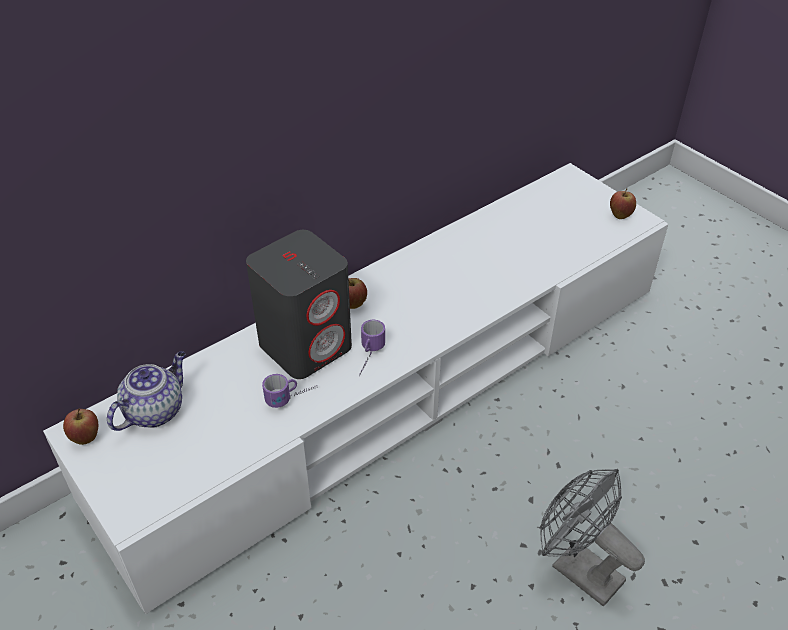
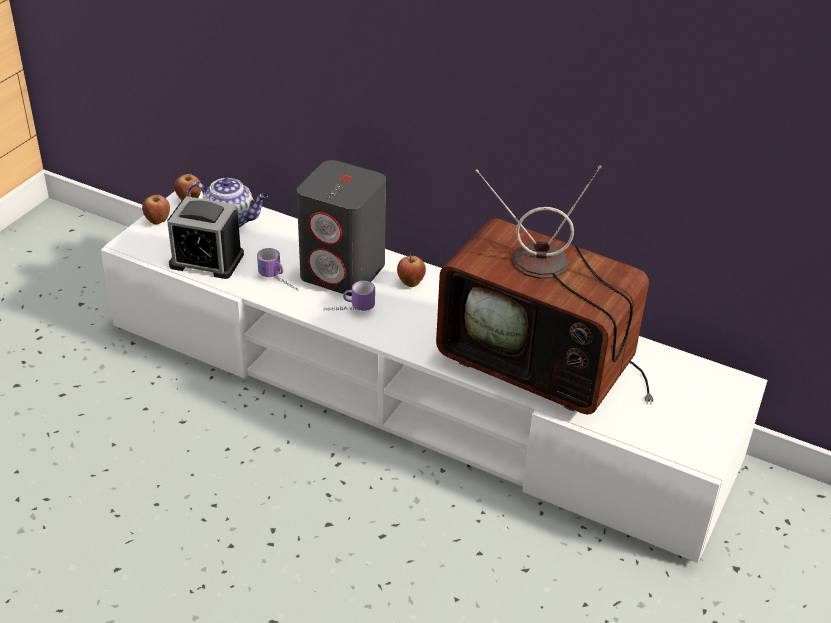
camera: 65 degrees right, 5 degrees down
(214, 450) = (206, 260): none -> alarm clock
(504, 262) = (542, 364): none -> television
(577, 568) = (263, 575): grey fan -> none
(620, 216) = (697, 439): apple -> apple (158, 221)

